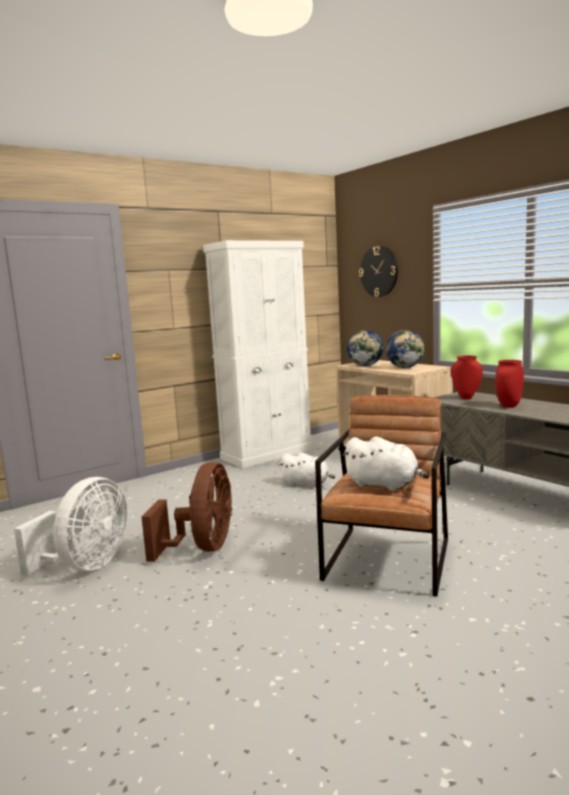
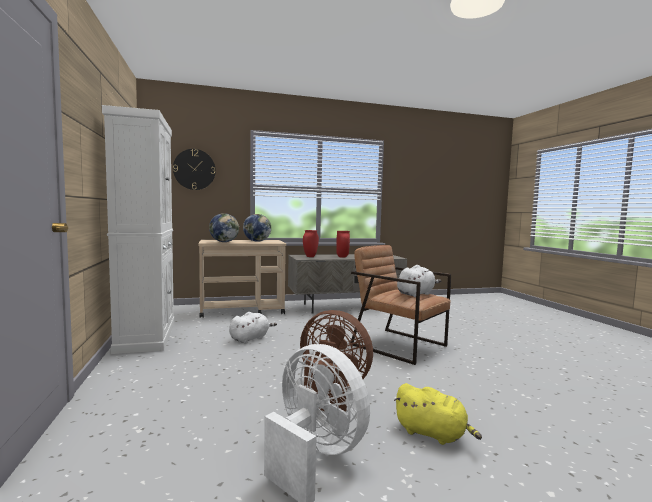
camera: 70 degrees left, 5 degrees down
(134, 612) = (433, 434): none -> yellow plush toy

